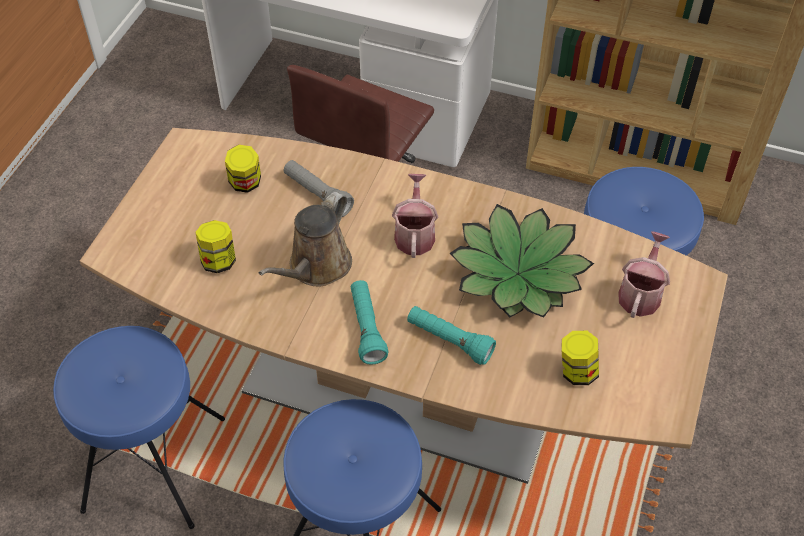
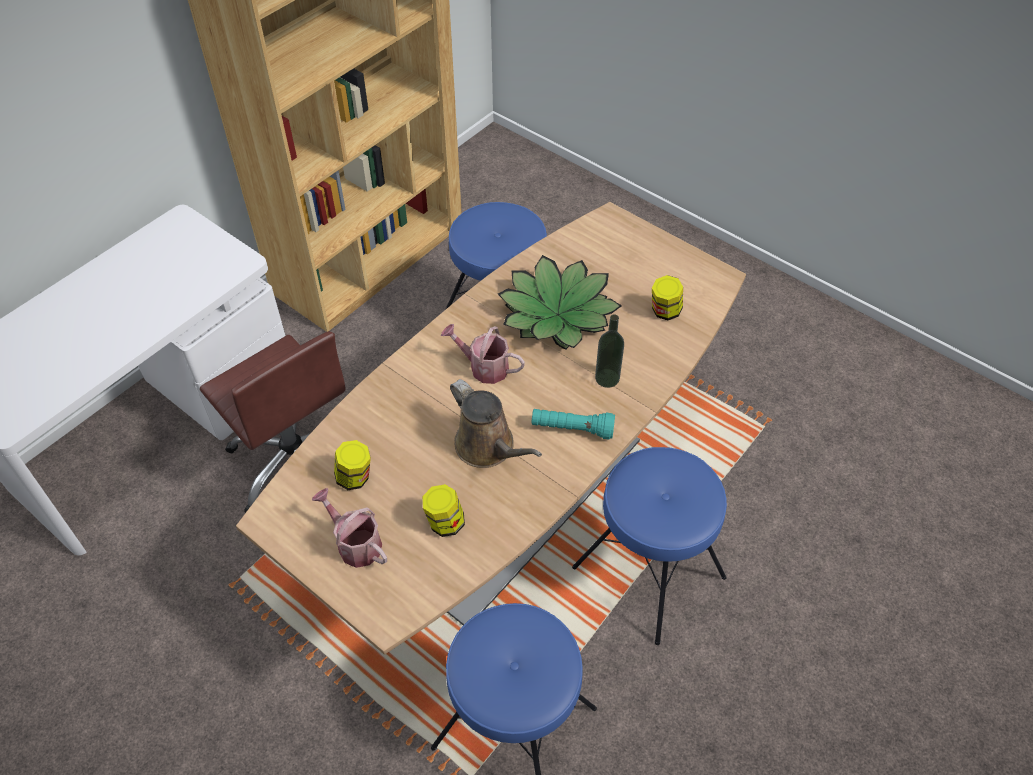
camera: 70 degrees left, 0 degrees up
(317, 195) = (401, 424): grey flashlight -> none
(449, 341) = (607, 378): turquoise flashlight -> bottle
(640, 293) = (607, 252): watering can -> watering can (355, 543)

